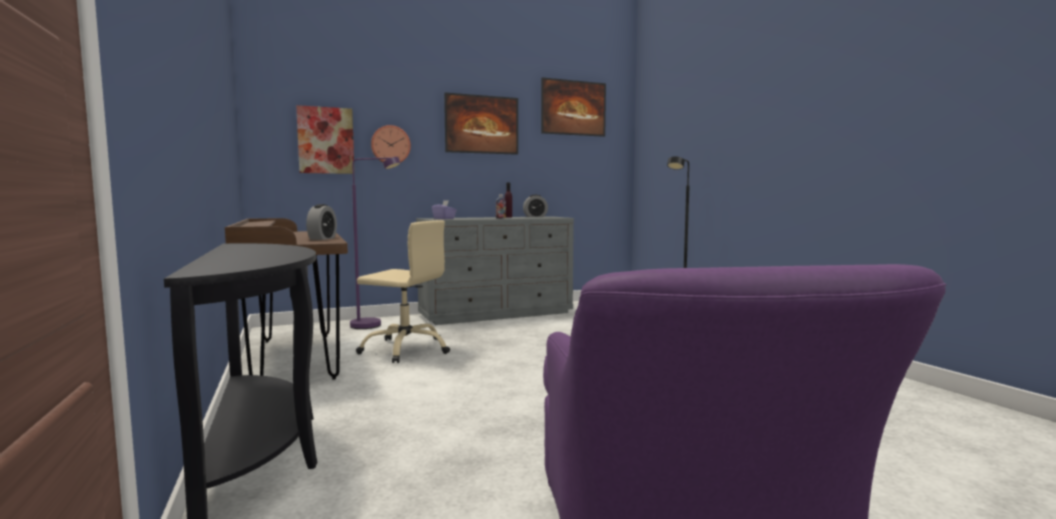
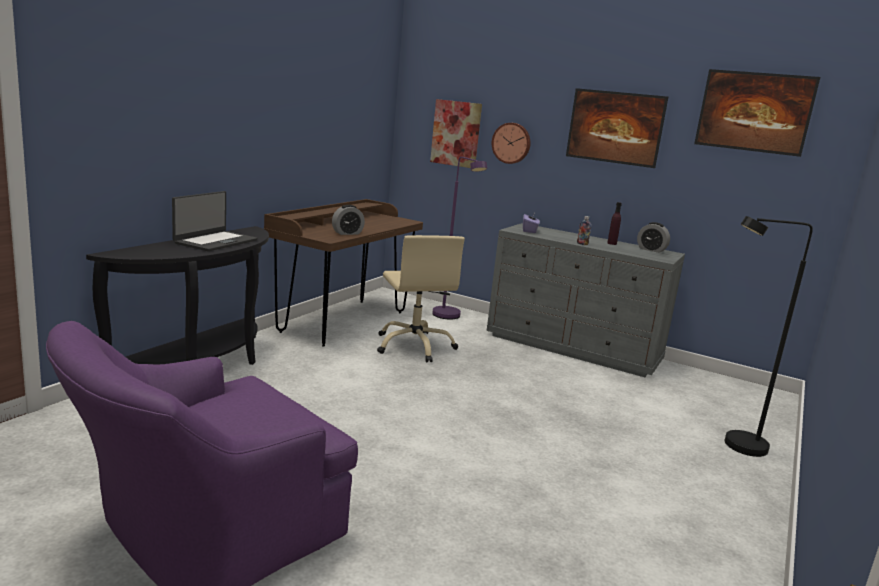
camera: 50 degrees right, 10 degrees up
(257, 251) = (215, 241): none -> laptop

